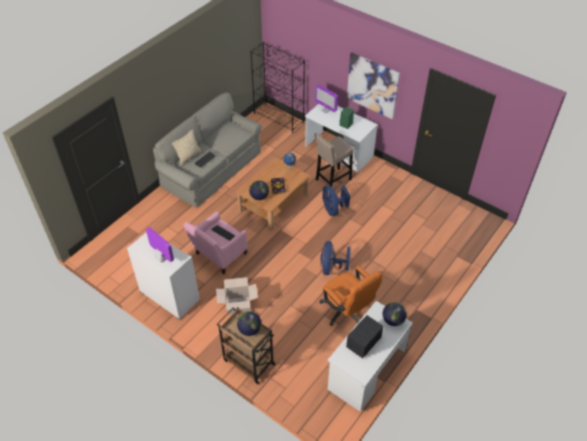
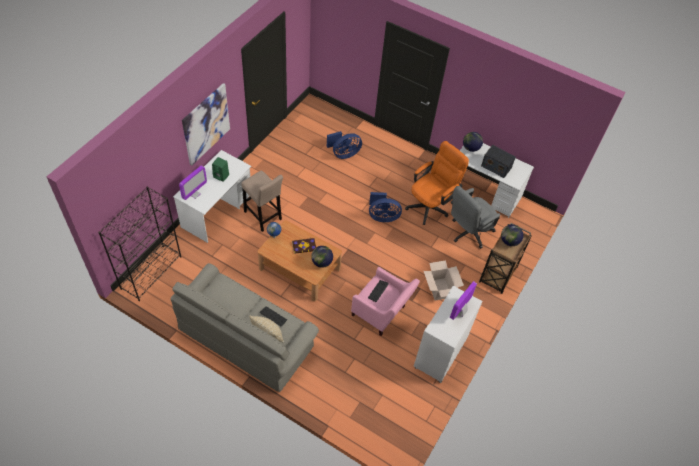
camera: 100 degrees left, 5 degrees up
(307, 342) = (468, 233): none -> grey office chair
(333, 209) = (306, 216): blue fan -> blue fan (344, 154)

